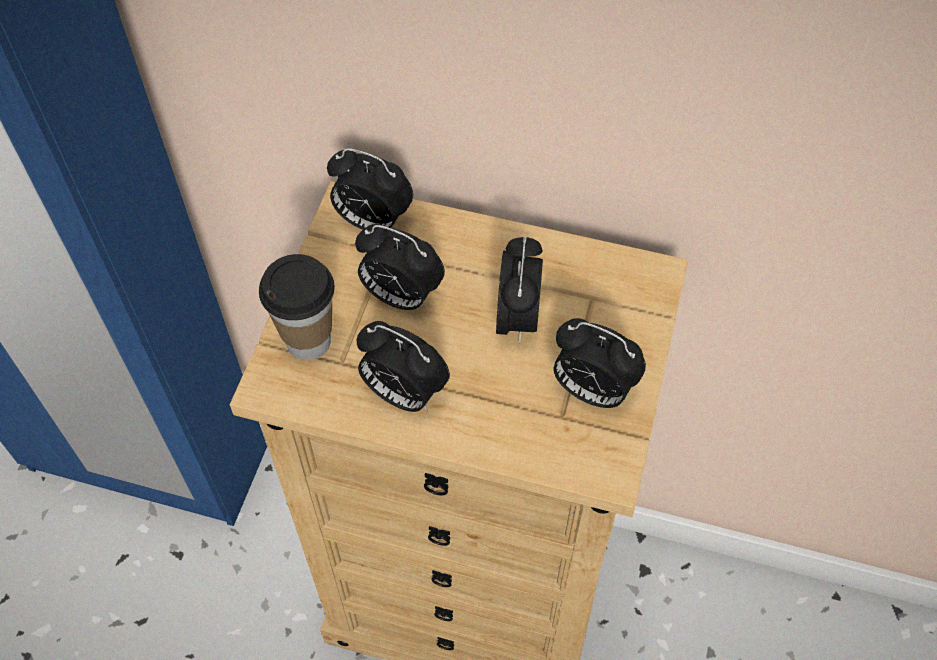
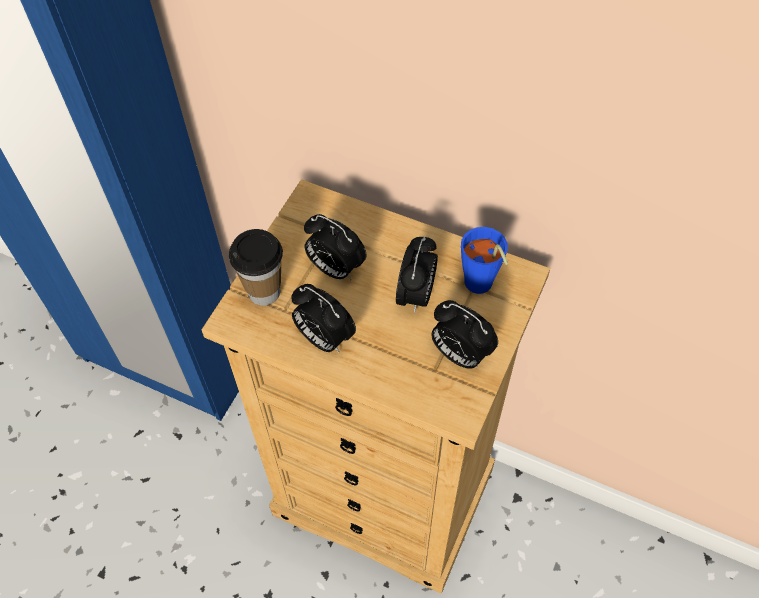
camera: 10 degrees right, 0 degrees up
(372, 222) = (324, 212): alarm clock -> none
(601, 297) = (480, 287): none -> blue cup

